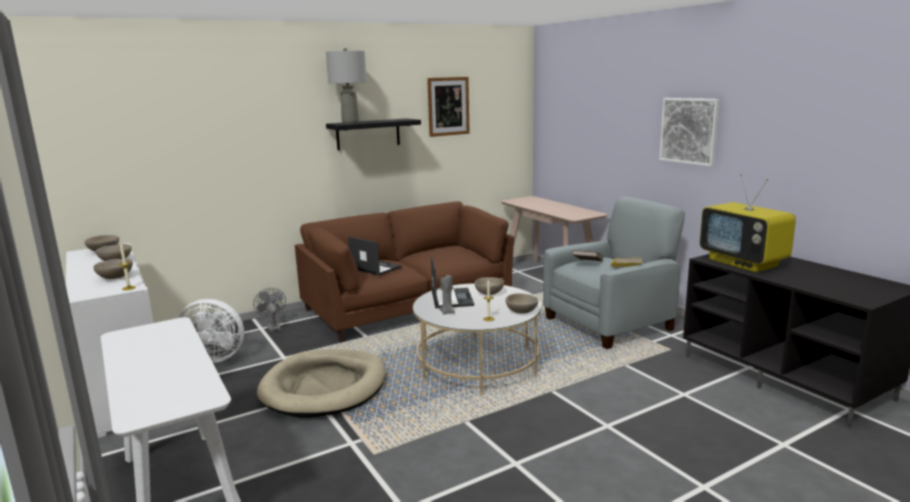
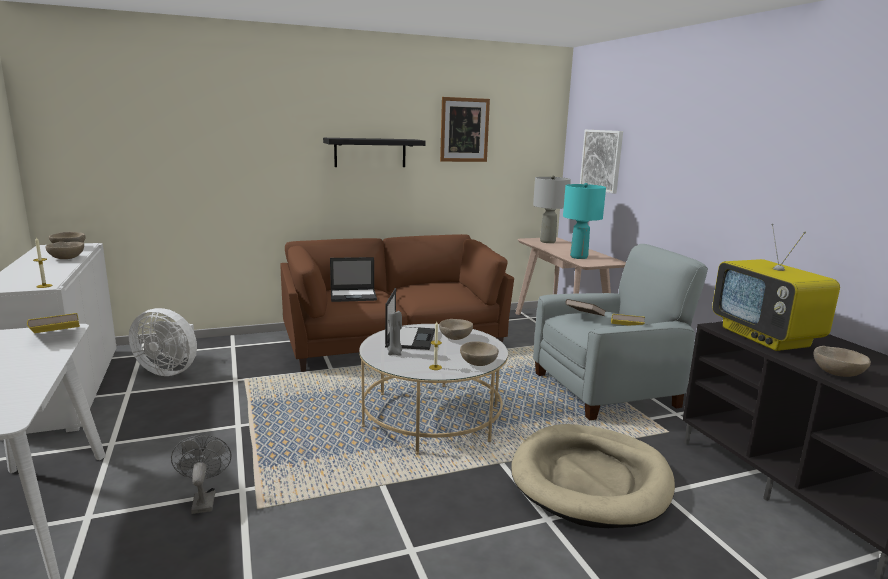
camera: 10 degrees right, 0 degrees up
(116, 277) = (46, 274): beige bowl -> beige bowl (838, 374)
(171, 331) = (56, 336): none -> yellow book
(272, 327) = (245, 346): grey fan -> grey fan (203, 500)
(325, 387) = (255, 419): beige dog bed -> beige dog bed (590, 479)
(350, 123) = (346, 138): grey table lamp -> grey table lamp (547, 241)
(375, 267) = (354, 296): laptop -> laptop turned 120 degrees clockwise
(564, 212) = (579, 257): none -> turquoise table lamp
(689, 131) = (726, 170): picture -> picture (601, 160)

